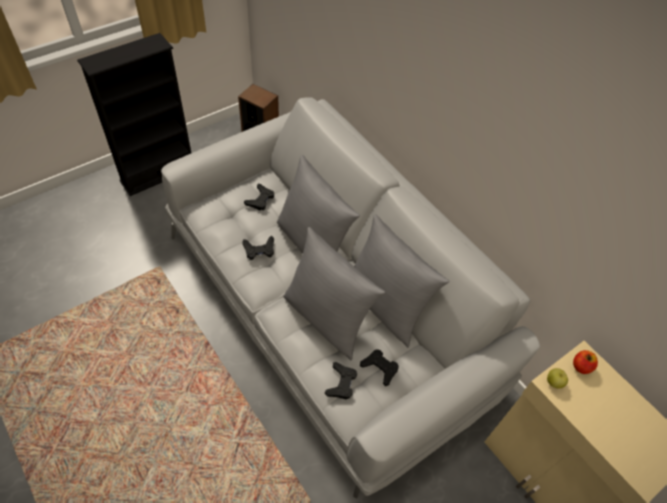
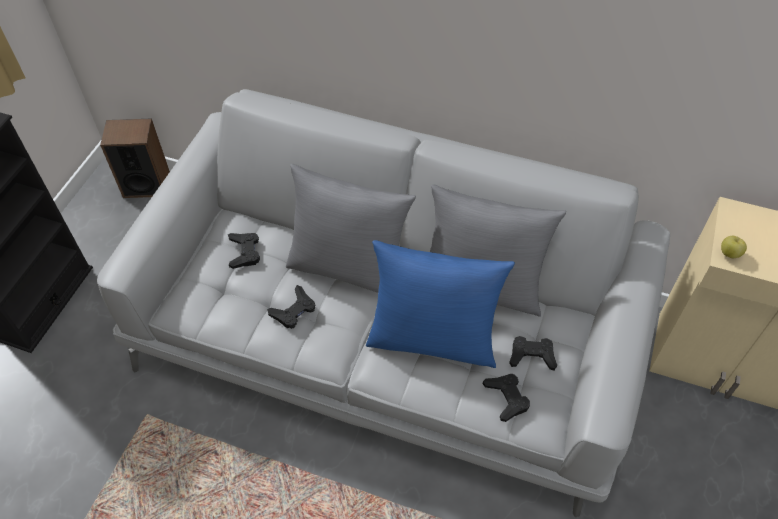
camera: 30 degrees left, 0 degrees up
(327, 318) = (433, 339): grey pillow -> blue pillow
(581, 366) = (738, 223): apple -> none

